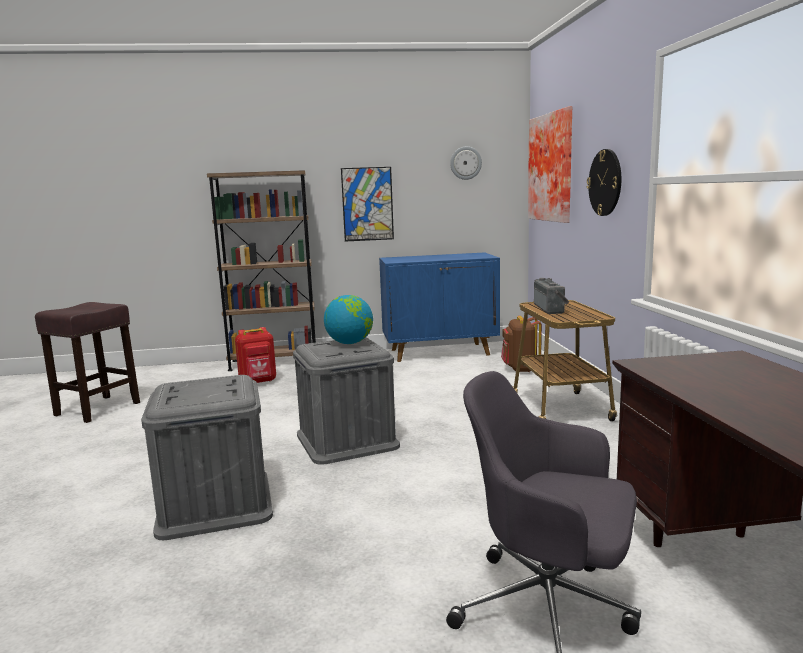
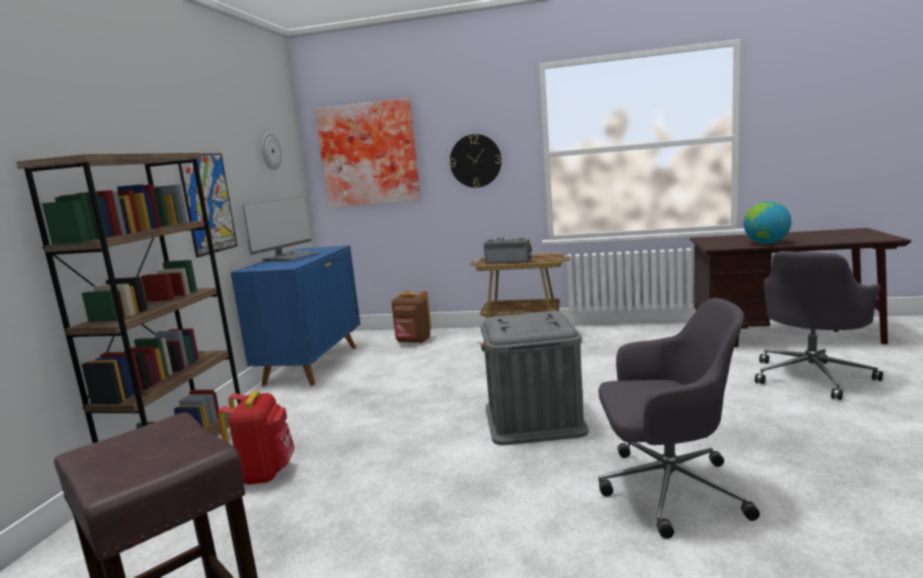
camera: 70 degrees left, 0 degrees up
(215, 504) = (667, 489): grey storage box -> grey office chair
(350, 343) = (515, 319): globe -> globe (766, 243)
(437, 256) = (291, 257): none -> monitor

